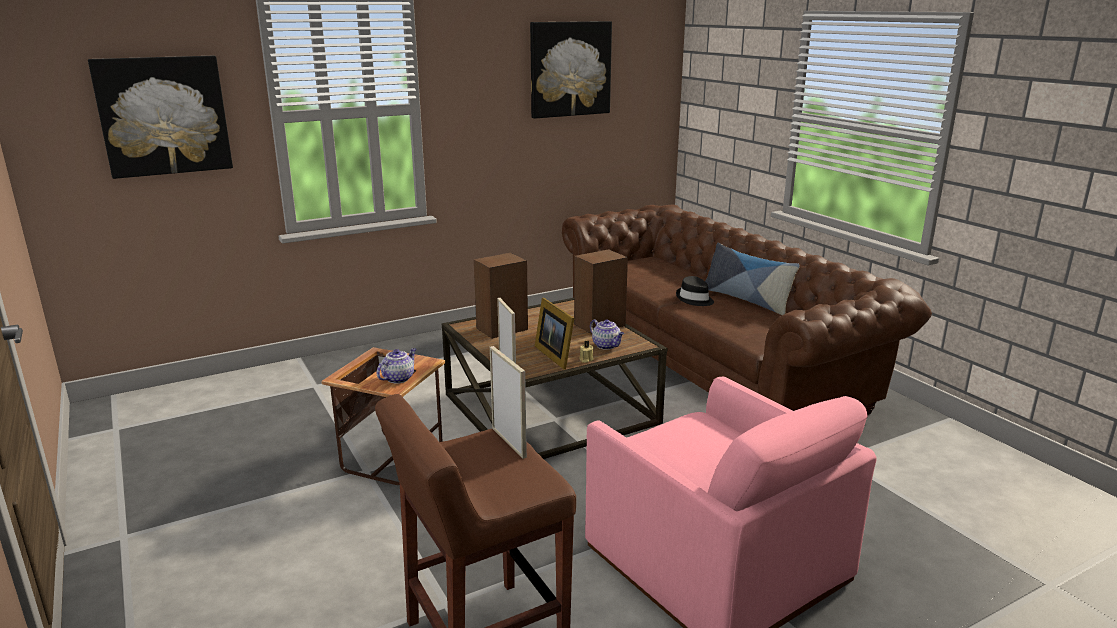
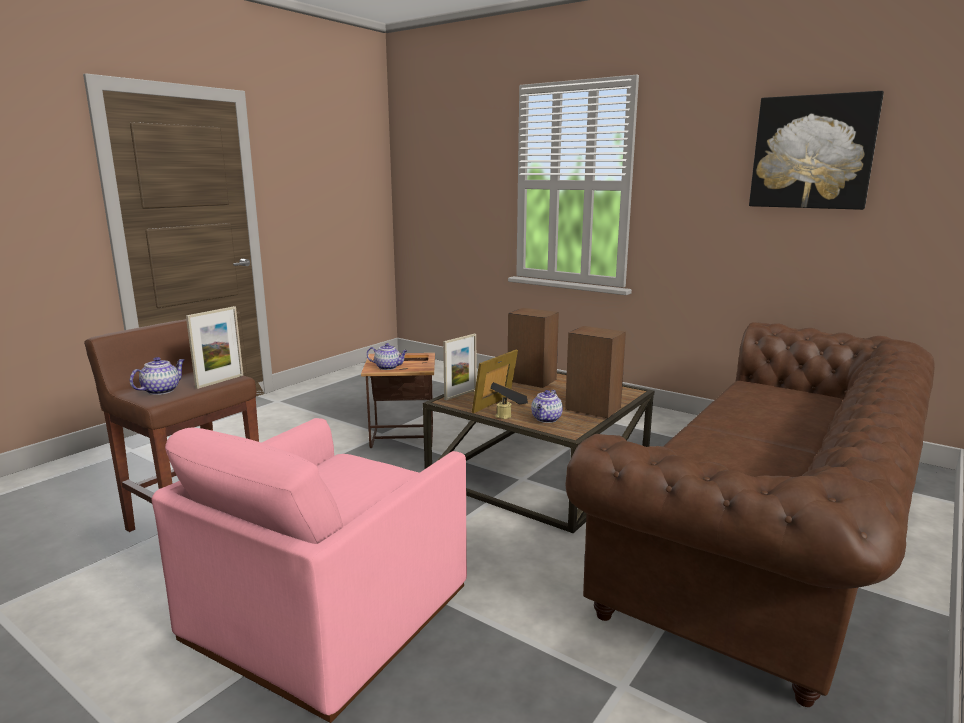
camera: 65 degrees right, 5 degrees down
(163, 116) = (459, 177): picture -> none
(513, 480) = (161, 390): none -> teapot
(694, 299) = (732, 434): black hat -> none
(746, 299) = (792, 462): pillow -> none

